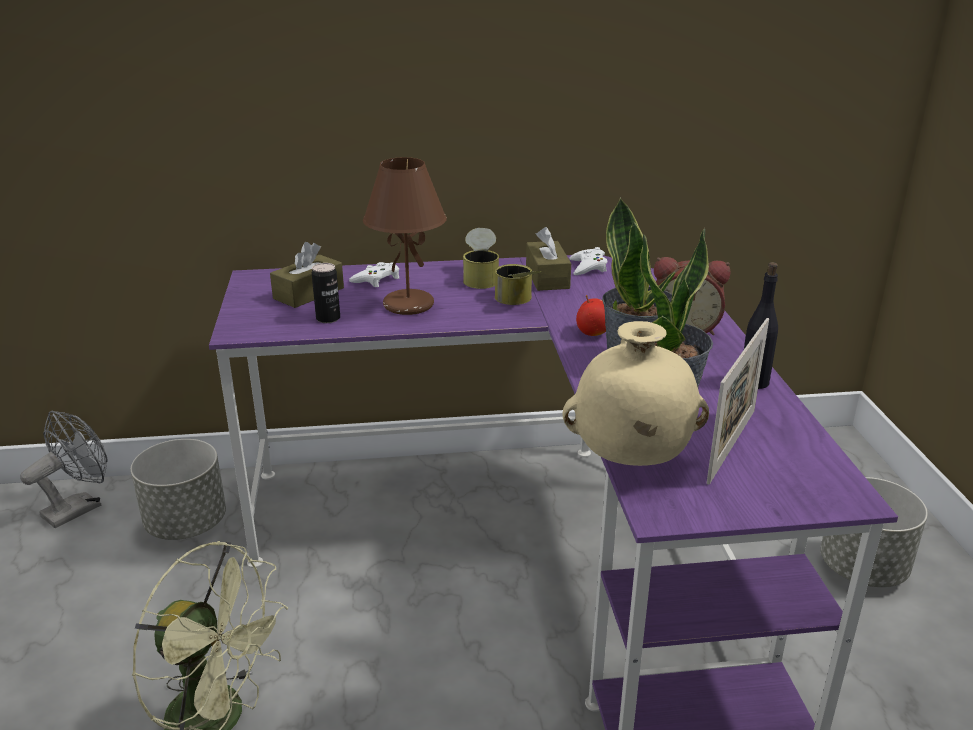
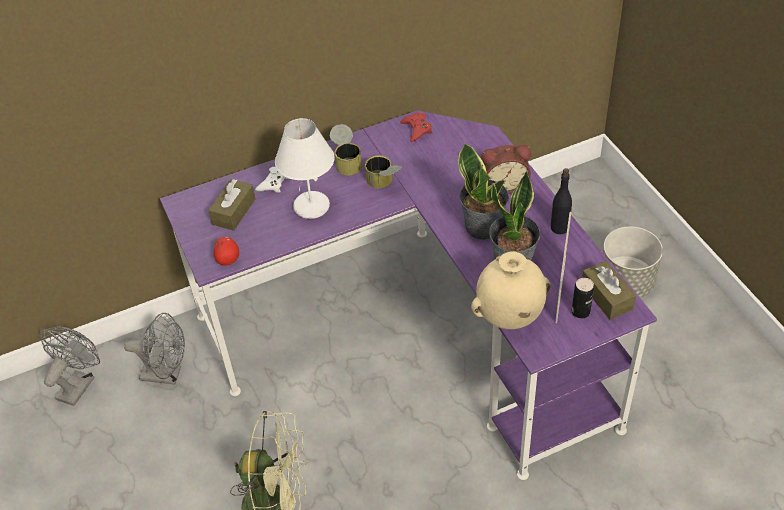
camera: 15 degrees left, 20 degrees up
(186, 523) = (167, 374): grey planter -> grey fan
(328, 318) = (264, 236): can -> can (580, 312)
(408, 305) = (311, 207): brown table lamp -> white table lamp
(547, 277) = (393, 149): brown tissue box -> brown tissue box (606, 297)
(588, 267) = (417, 129): white game controller -> red game controller
(593, 333) = (447, 205): apple -> apple (228, 260)

